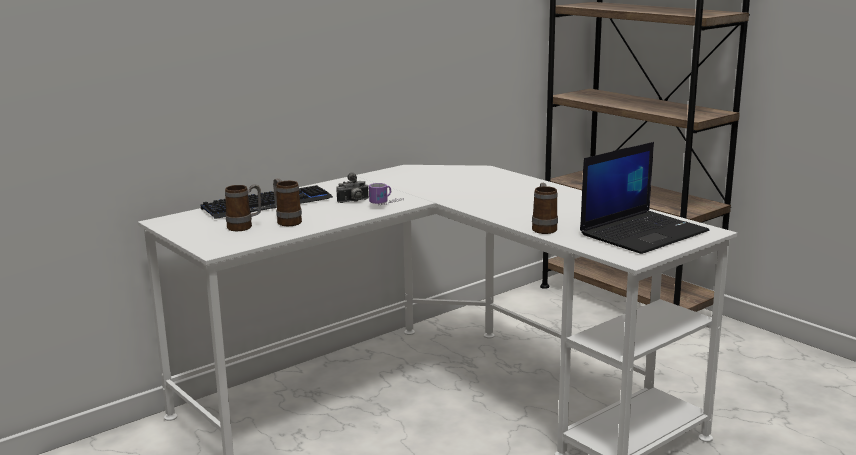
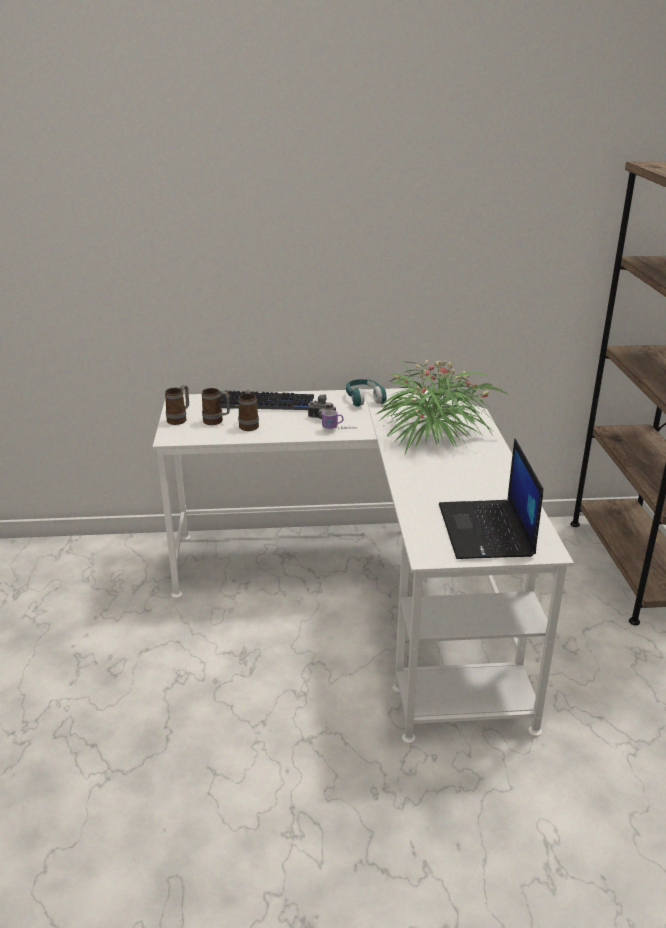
camera: 35 degrees right, 10 degrees up
(368, 181) = (364, 399): none -> turquoise headphones
(479, 189) = (433, 434): none -> potted plant
(544, 228) = (413, 496): mug -> mug (179, 419)
(643, 232) = (487, 531): laptop -> laptop turned 90 degrees clockwise

